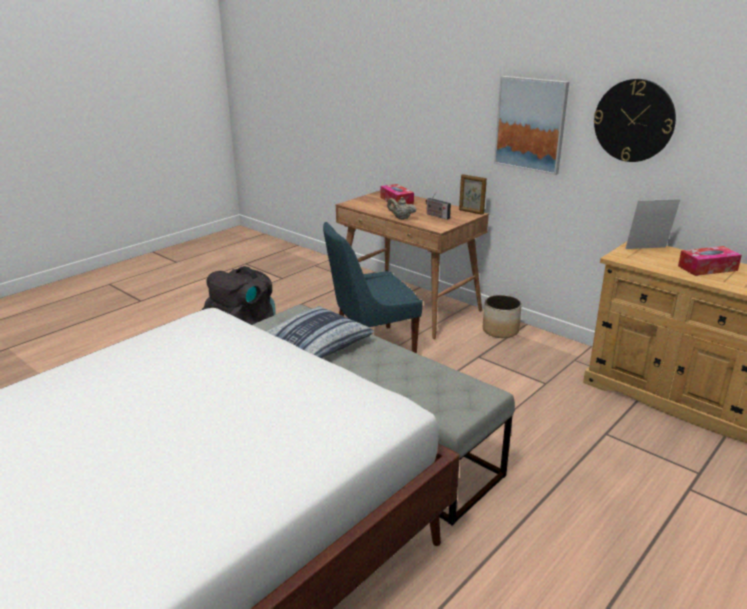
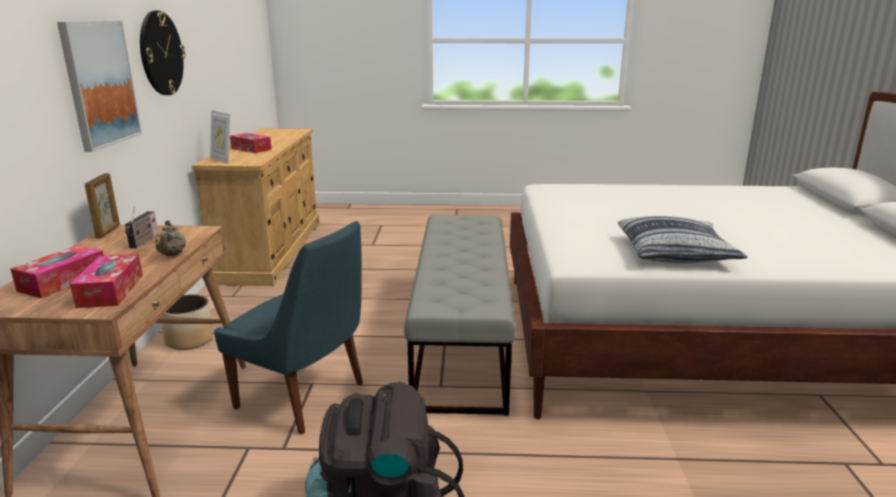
camera: 130 degrees left, 5 degrees down
(317, 344) = (475, 275): pillow -> pillow (675, 252)
(368, 206) = (111, 291): none -> tissue box

